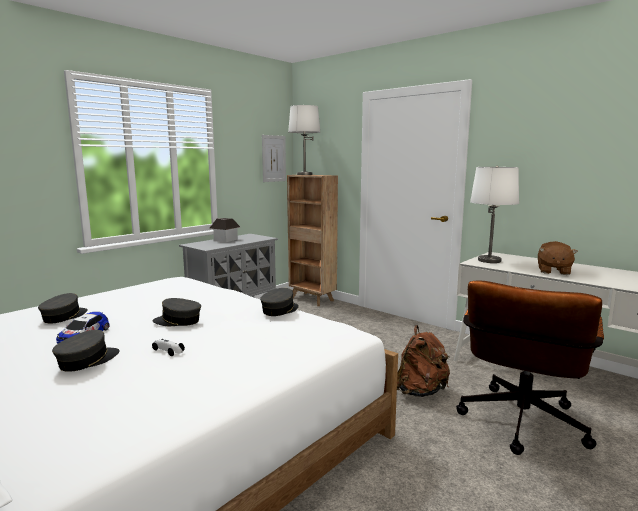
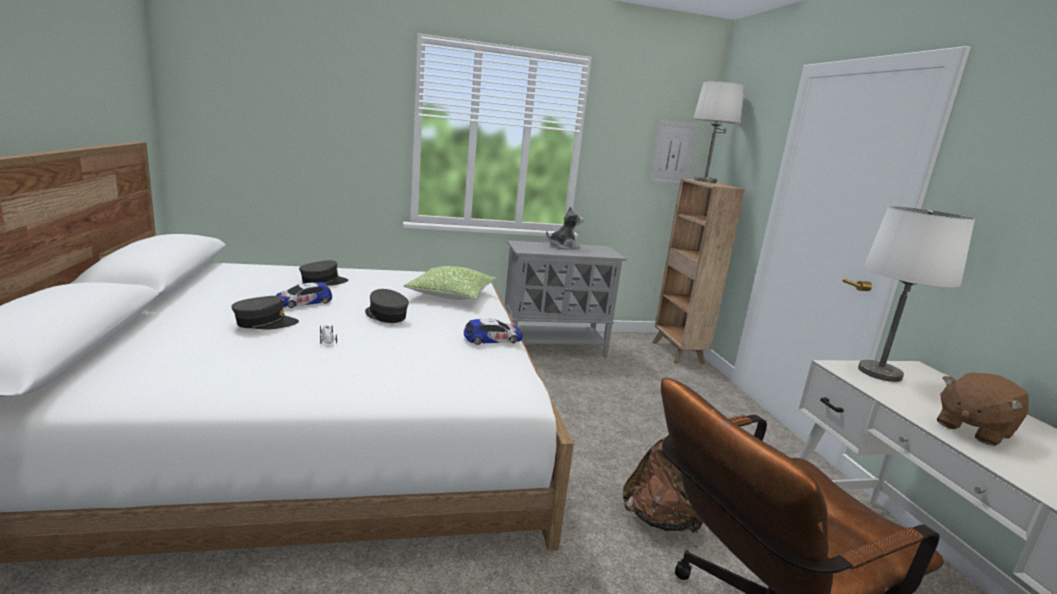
camera: 35 degrees right, 5 degrees up
(192, 294) = (451, 295): none -> pillow
(225, 240) = (563, 246): toy house -> plush toy
(280, 310) = (493, 339): grey cap -> toy car

